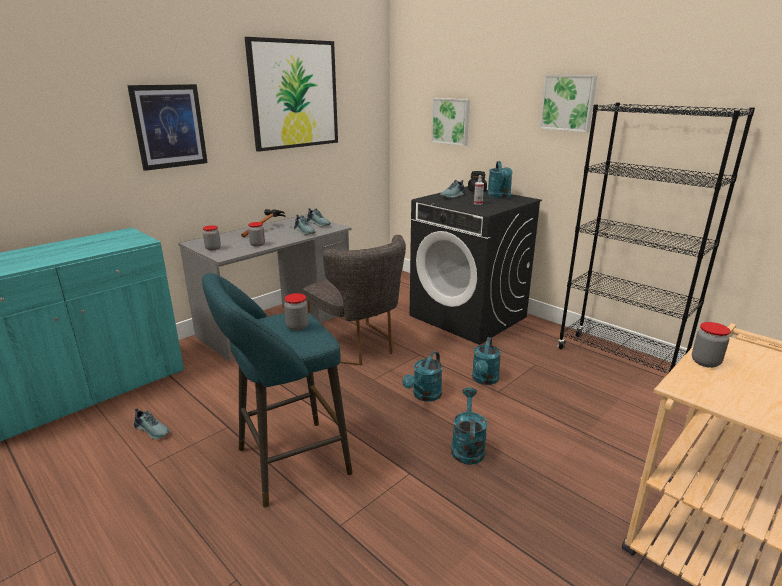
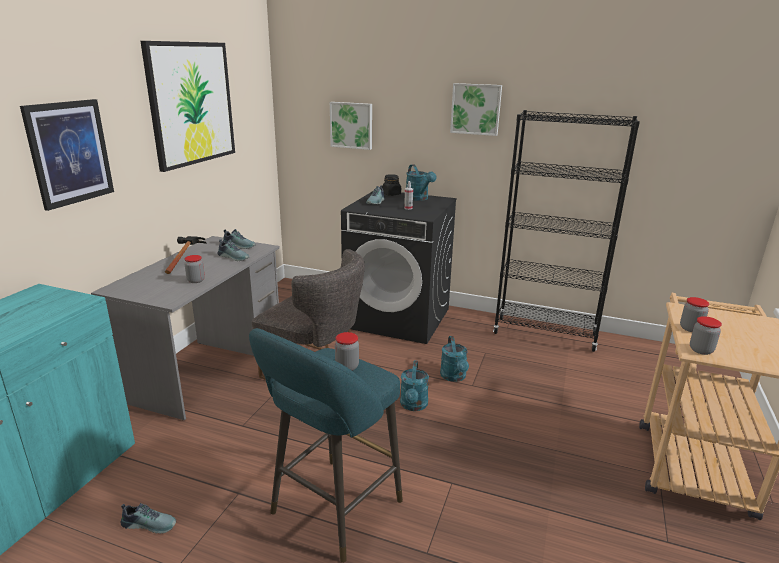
camera: 25 degrees left, 0 degrees up
(213, 248) = (146, 293): jar -> jar (701, 350)
(467, 446) = (482, 443): turquoise watering can -> none

